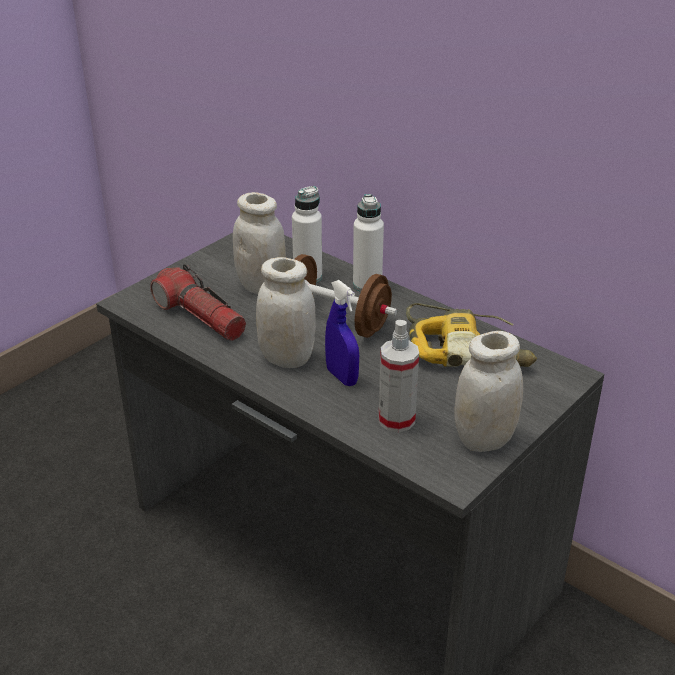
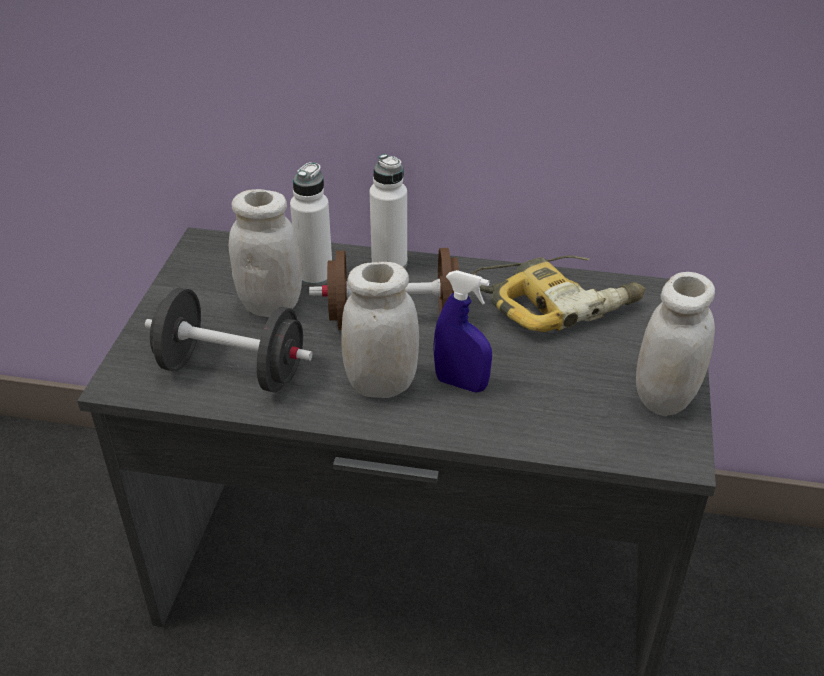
camera: 30 degrees left, 5 degrees up
(200, 317) = (232, 370): flashlight -> black dumbbell
(396, 420) = (562, 412): spray bottle -> none

